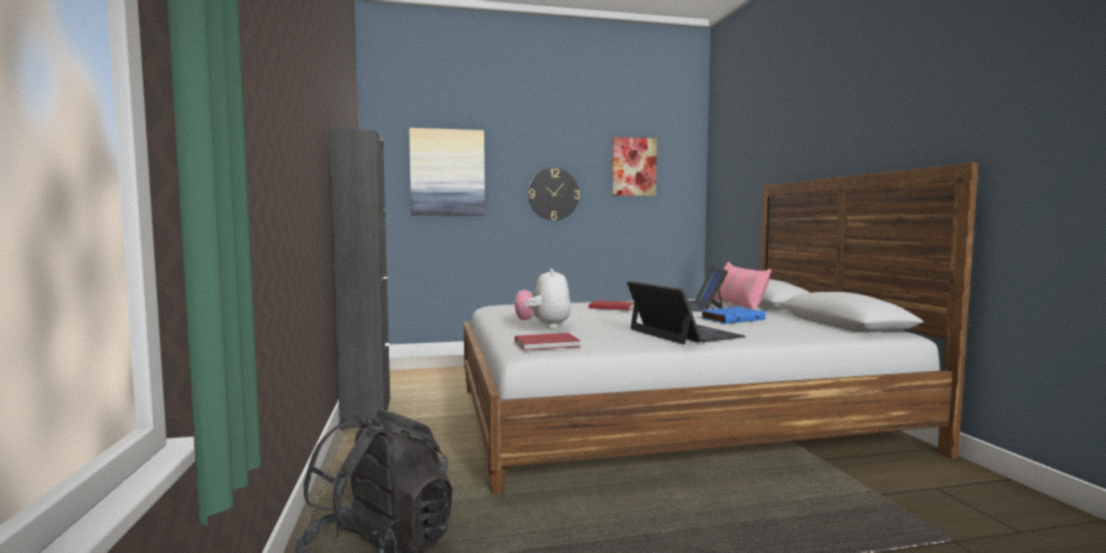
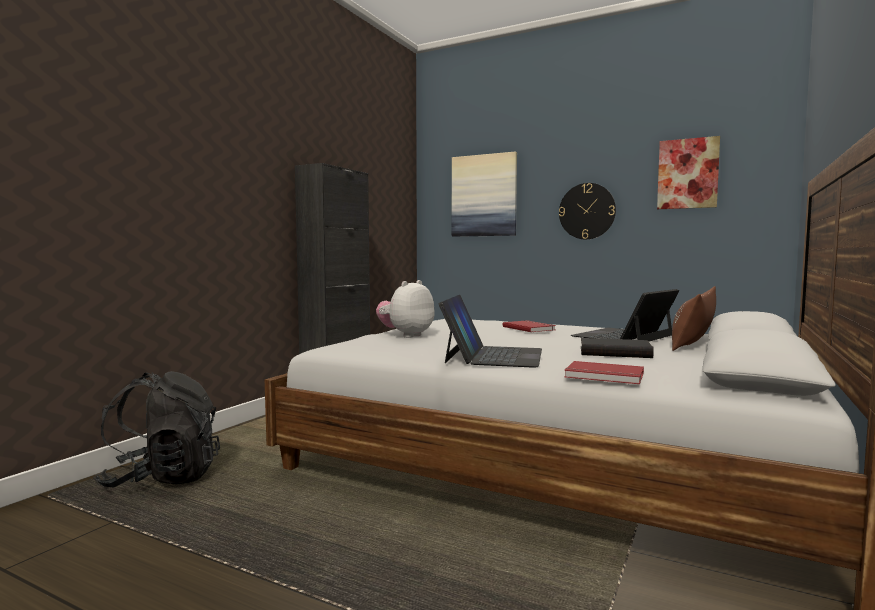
camera: 40 degrees right, 0 degrees up
(547, 344) = (345, 347): red book -> red book (604, 376)
(731, 319) = (615, 352): blue book -> black book
(738, 306) = (692, 343): pink pillow -> brown pillow

